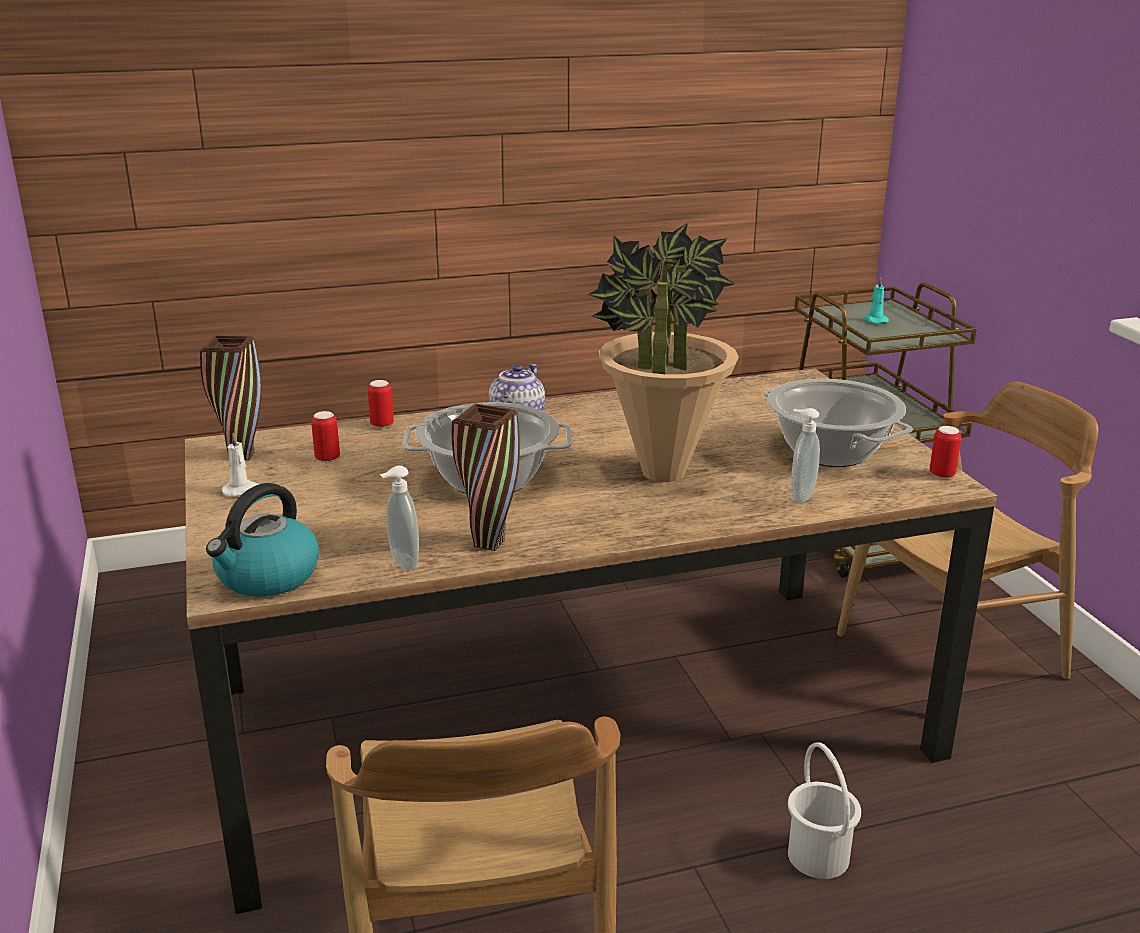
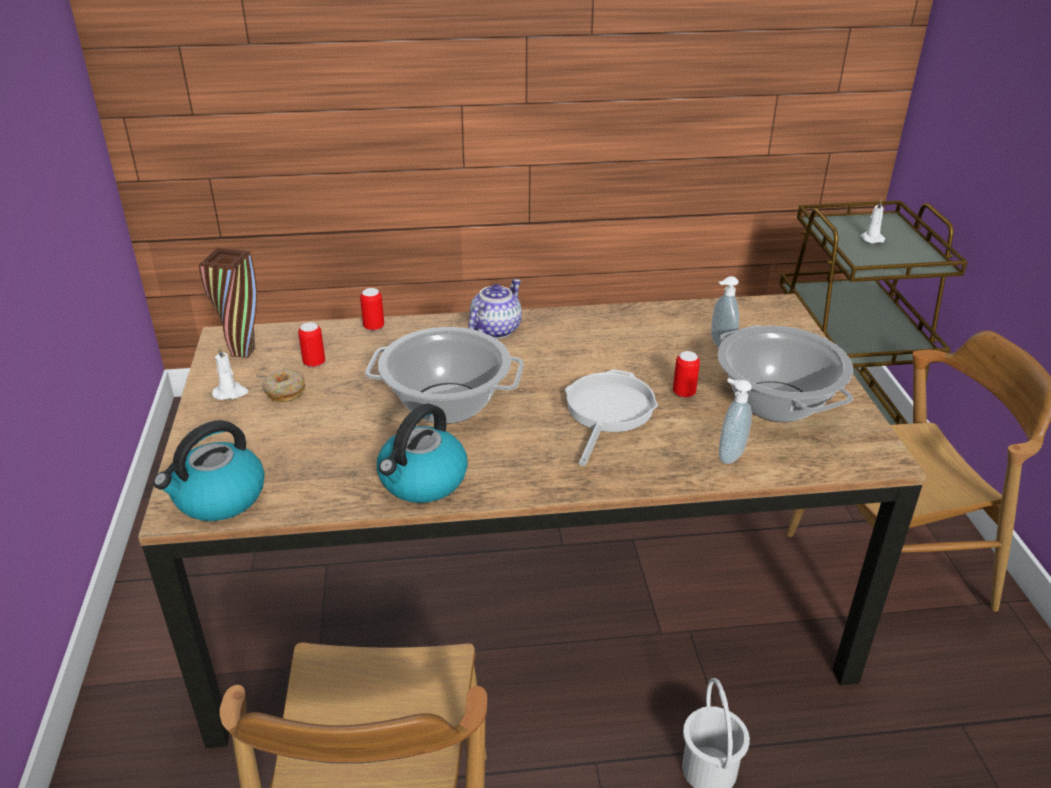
camera: 10 degrees right, 10 degrees up
(304, 484) = (285, 391): none -> donut
(402, 563) = (338, 496): soap dispenser -> soap dispenser (720, 346)
(489, 543) = (422, 481): brown vase -> kettle
(662, 473) = (607, 412): potted plant -> frying pan
(874, 320) = (871, 238): turquoise candle -> white candle
(942, 475) = (878, 443): can -> can (684, 393)

